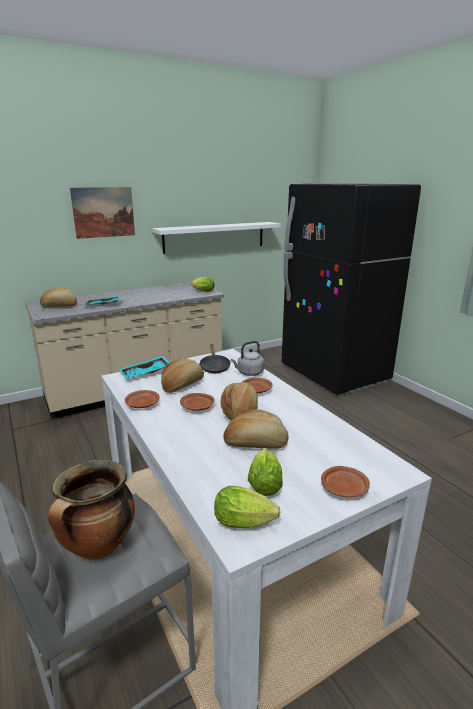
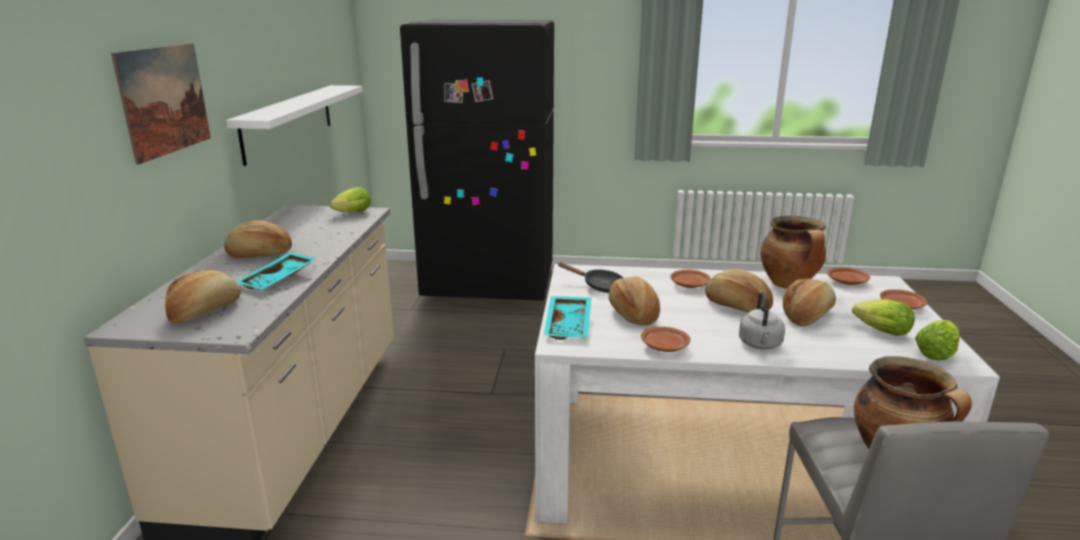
camera: 55 degrees left, 0 degrees up
(128, 295) = (259, 254): none -> bread
(197, 407) = (703, 320): brown plate -> brown plate (847, 282)
(249, 373) = (640, 276): grey kettle -> grey kettle (760, 345)
(314, 425) = (789, 284): none -> cooking pot

